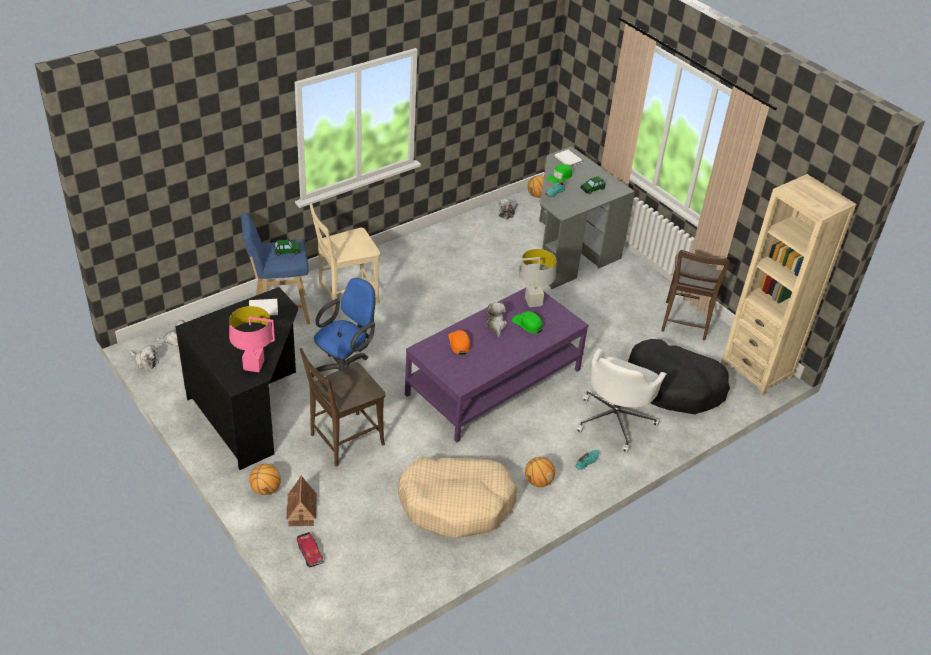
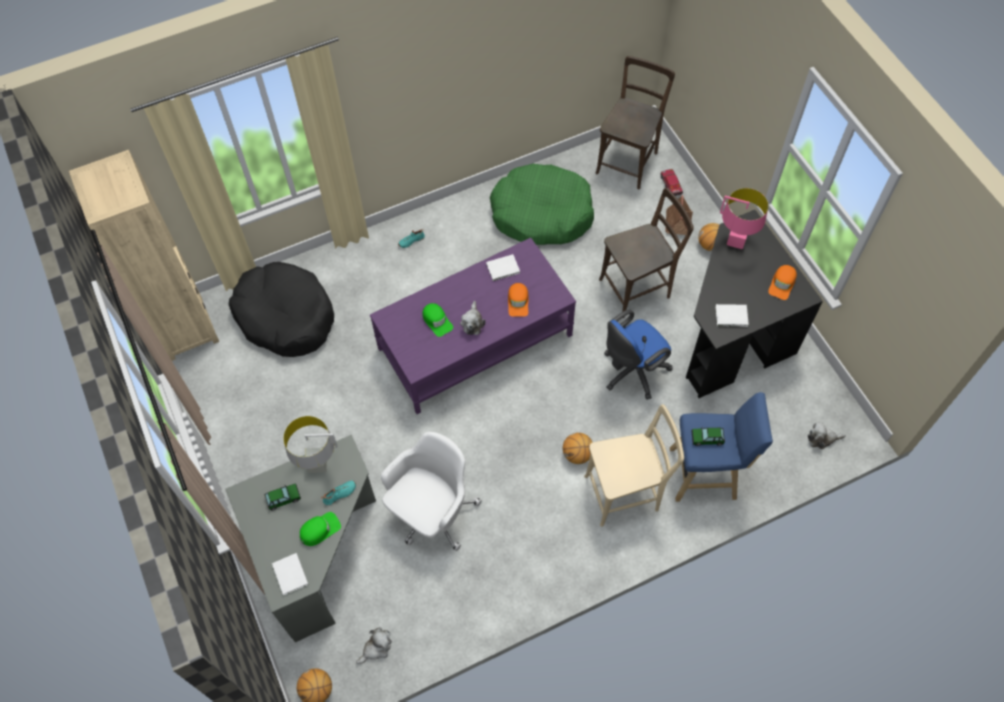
camera: 165 degrees left, 20 degrees up
(145, 362) = (850, 409): plush toy -> none
(212, 336) = (782, 284): none -> orange cap
(456, 503) = (541, 213): beige dog bed -> green dog bed
(479, 367) = (504, 268): none -> white book
(533, 302) = (420, 352): grey table lamp -> grey table lamp (318, 465)
(538, 481) = (463, 226): basketball -> basketball (577, 454)
(615, 420) = (366, 282): white office chair -> white office chair (431, 513)
(684, 323) = (227, 404): brown chair -> brown chair (628, 160)

